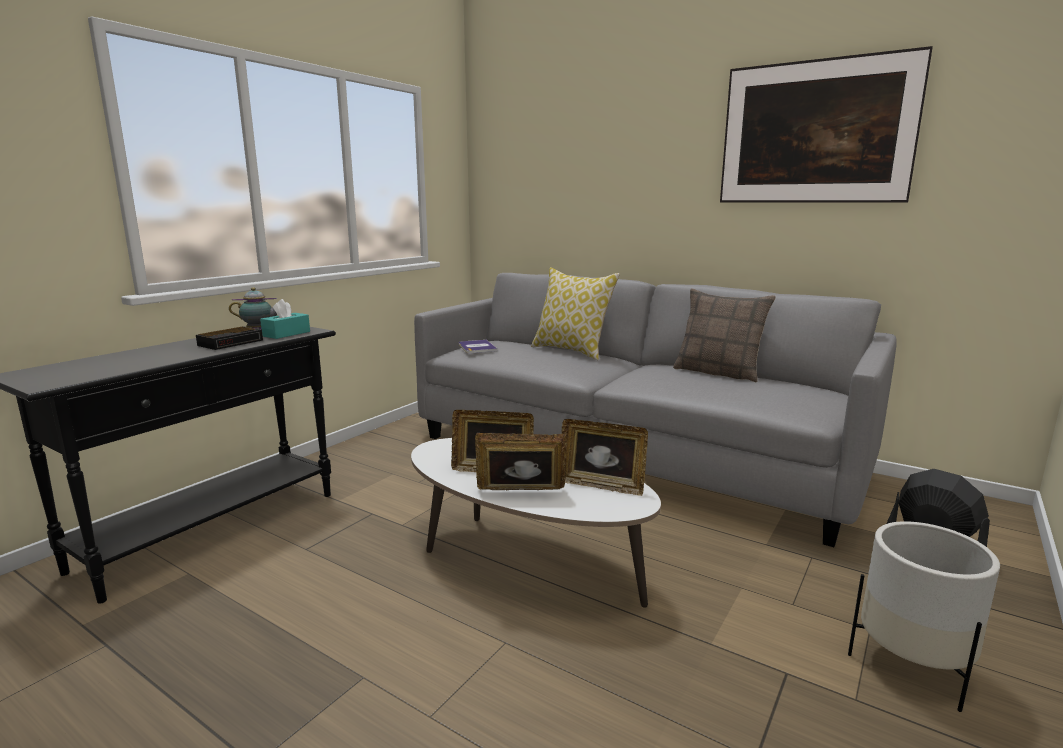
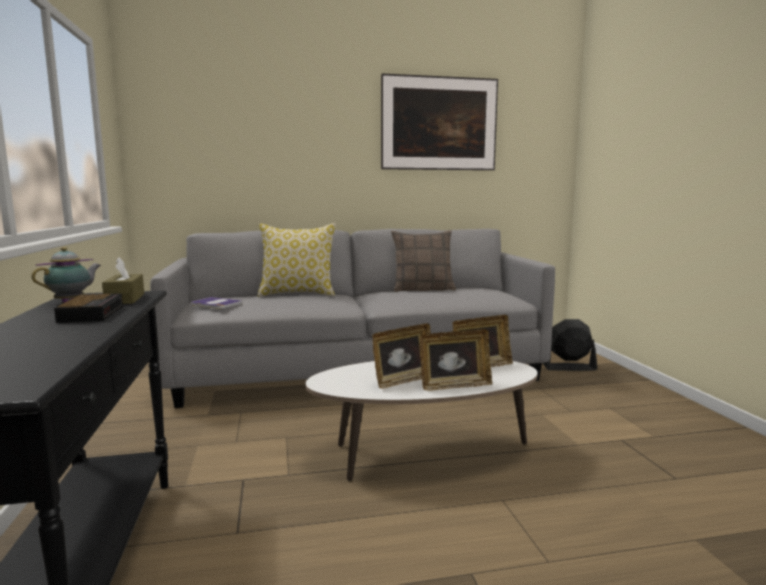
camera: 45 degrees left, 5 degrees down
(286, 334) = (125, 299): turquoise tissue box -> brown tissue box
(520, 494) = (454, 385): picture frame -> picture frame turned 150 degrees counterclockwise
(911, 667) = (644, 415): white planter -> none

